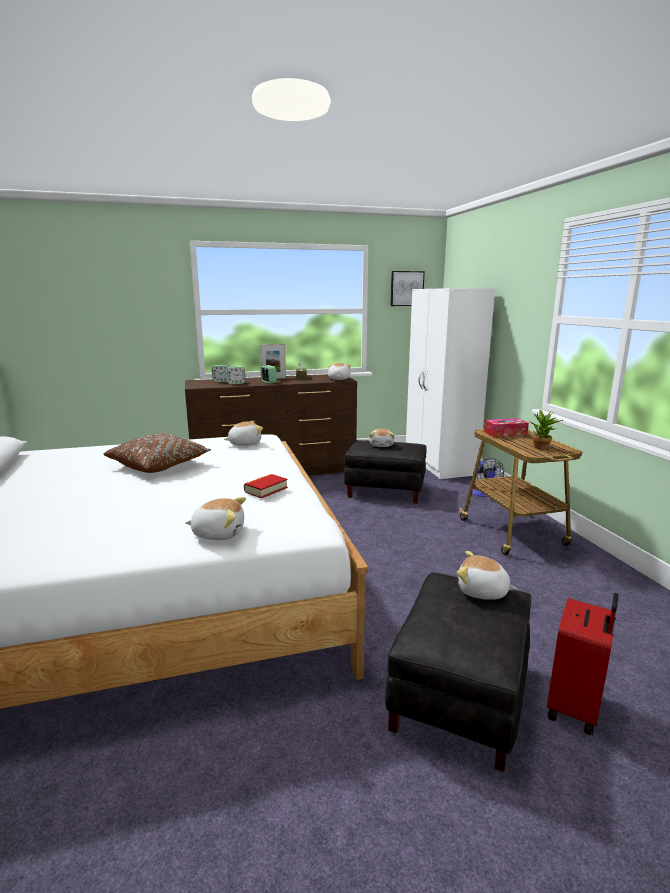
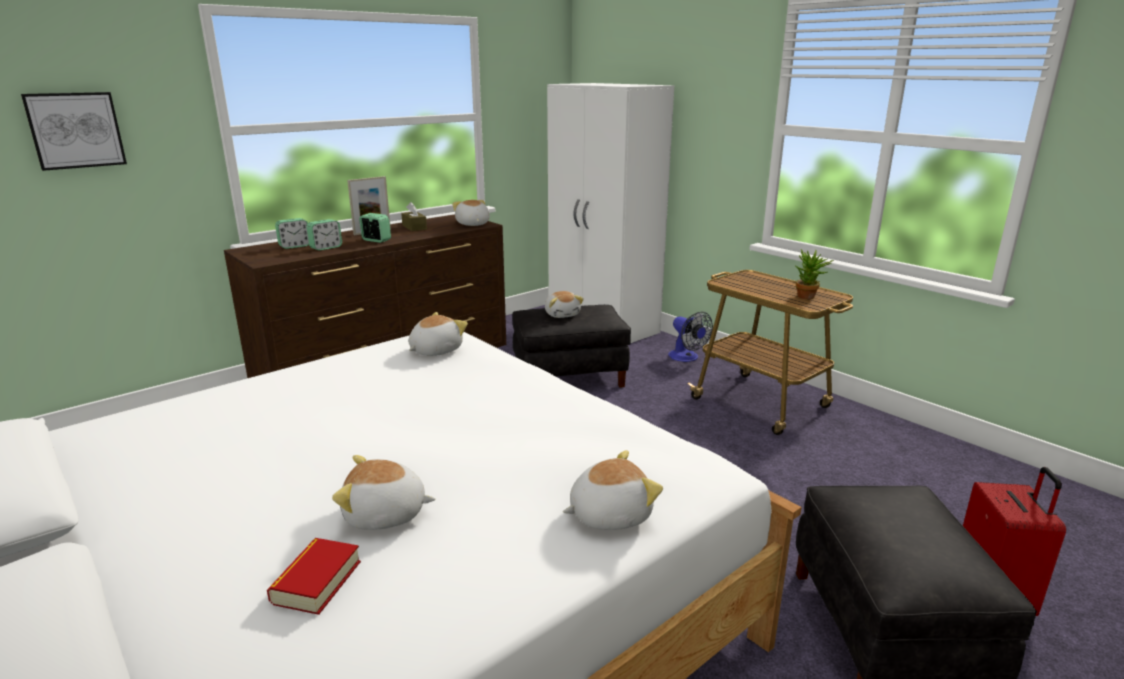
camera: 25 degrees left, 5 degrees up
(159, 465) = (351, 415): brown pillow -> none
(266, 490) = (579, 425): book -> book (316, 582)
(406, 288) = (529, 82): picture -> picture (75, 130)
(482, 592) = (892, 499): plush toy -> plush toy (385, 515)
(505, 433) = (746, 281): tissue box -> none

